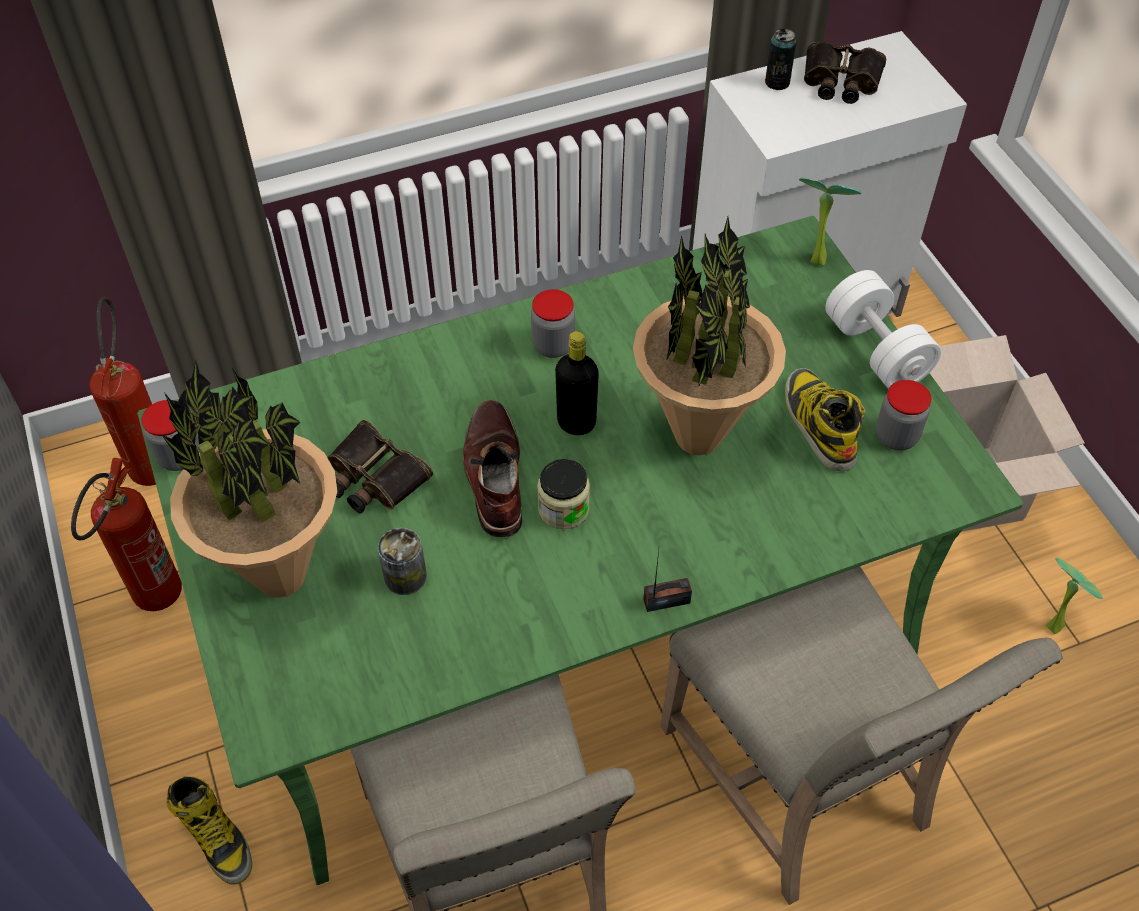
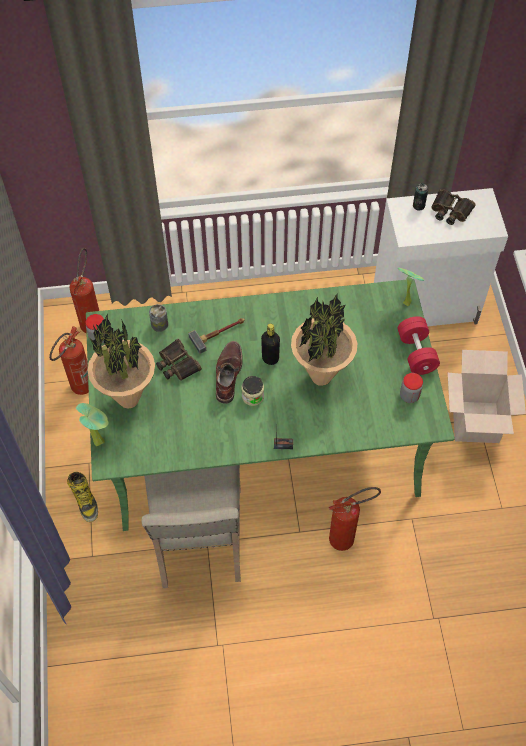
camera: 15 degrees right, 5 degrees up
(405, 576) = (179, 411): can -> can (159, 324)
(449, 394) = (219, 333): none -> hammer
(553, 345) = (271, 320): jar -> none
(803, 779) = (347, 538): beige chair -> fire extinguisher
(818, 424) = (376, 382): boot -> none
(876, 350) = (416, 353): white dumbbell -> red dumbbell
(1054, 622) = (493, 495): potted plant -> potted plant (100, 440)

